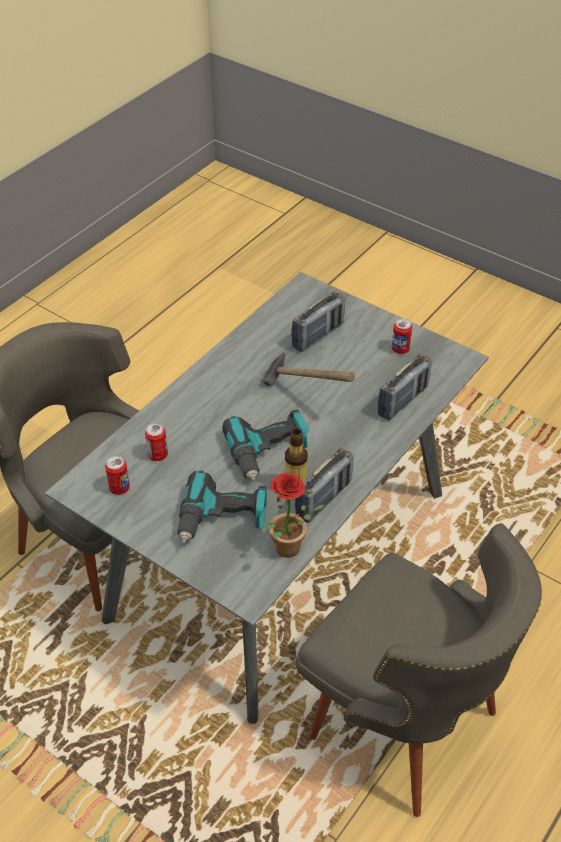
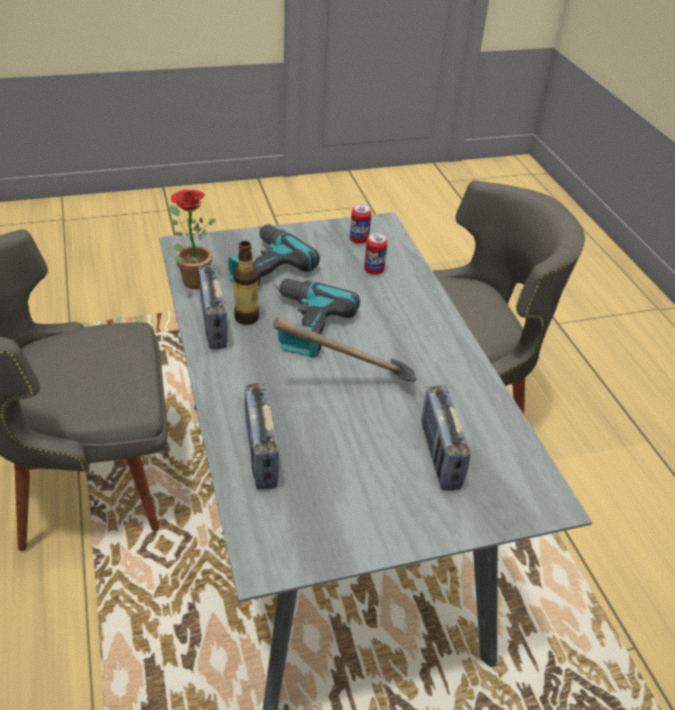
camera: 125 degrees right, 5 degrees down
(400, 349) = (344, 514): can -> none

